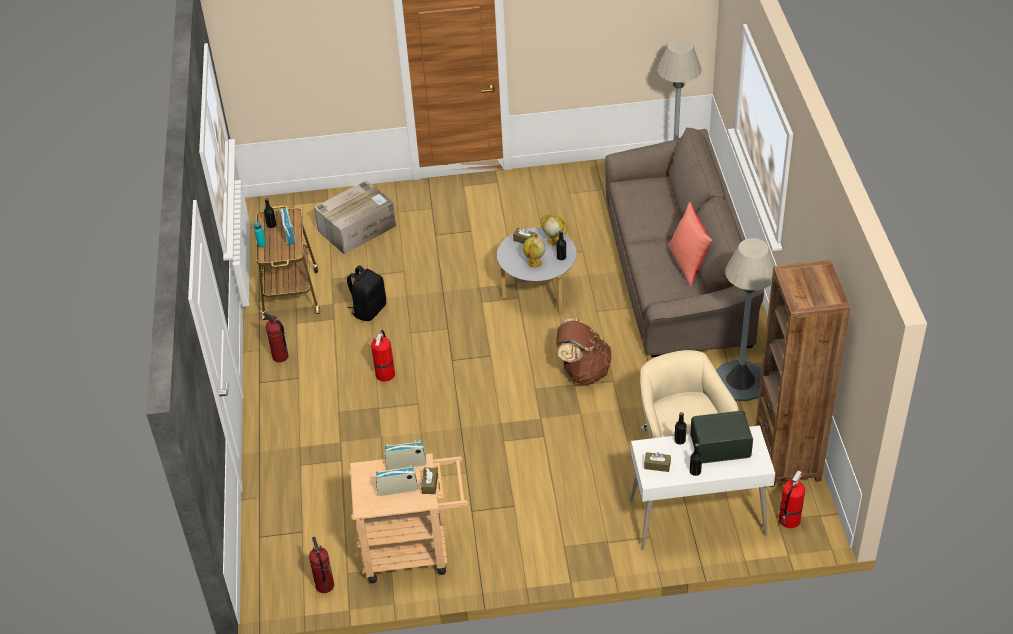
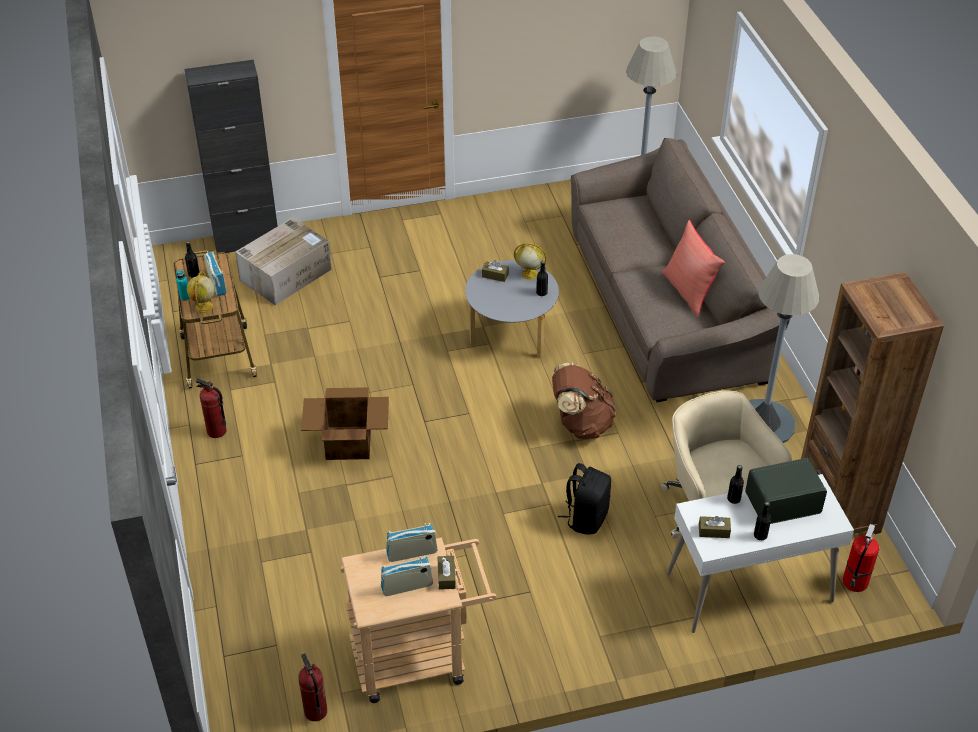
camera: 10 degrees left, 0 degrees up
(329, 197) = (246, 241): none -> black cabinet
(368, 310) = (315, 368): black backpack -> black backpack (586, 518)
(385, 373) = (347, 442): fire extinguisher -> cardboard box
(534, 263) = (512, 301): globe -> globe (204, 307)

